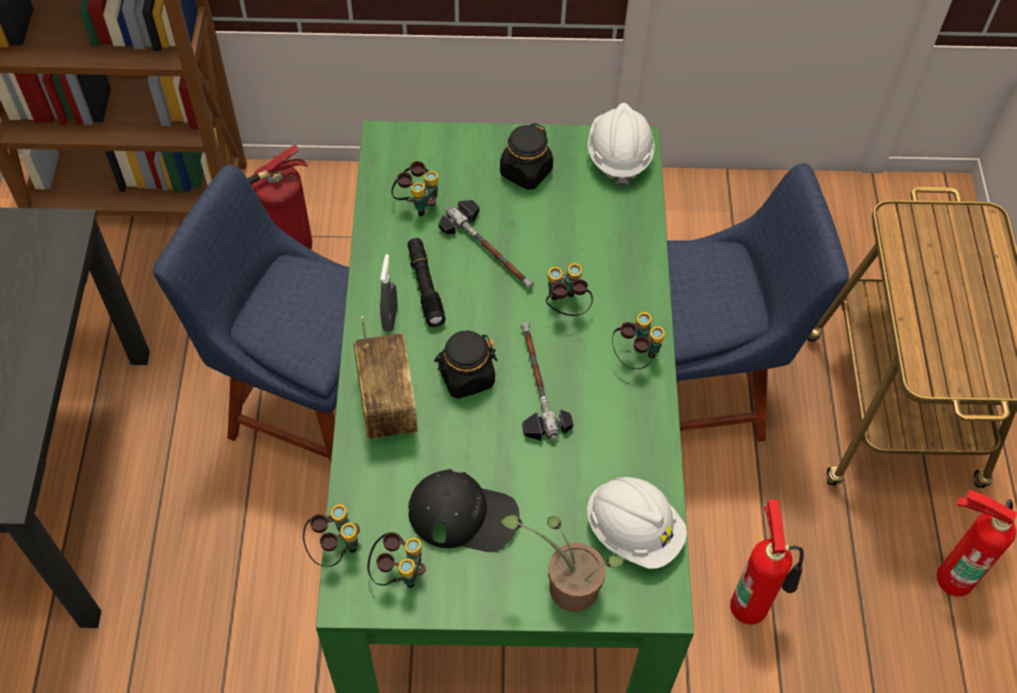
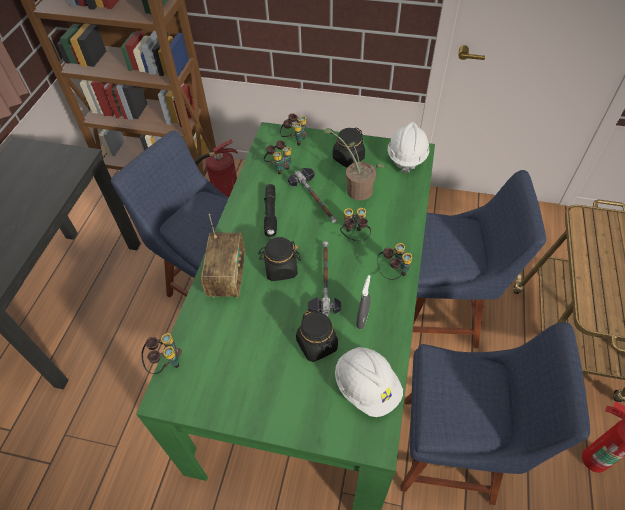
camera: 15 degrees right, 5 degrees down
(390, 318) = (244, 228): grey spray bottle -> grey spray bottle (362, 319)
(398, 572) = (201, 386): binoculars -> binoculars (294, 139)
(463, 515) = (254, 355): black cap -> none
(550, 483) = (317, 345): none -> black jar
(566, 584) = (311, 416): potted plant -> potted plant (356, 188)
(752, 603) = (454, 450): fire extinguisher -> blue chair

